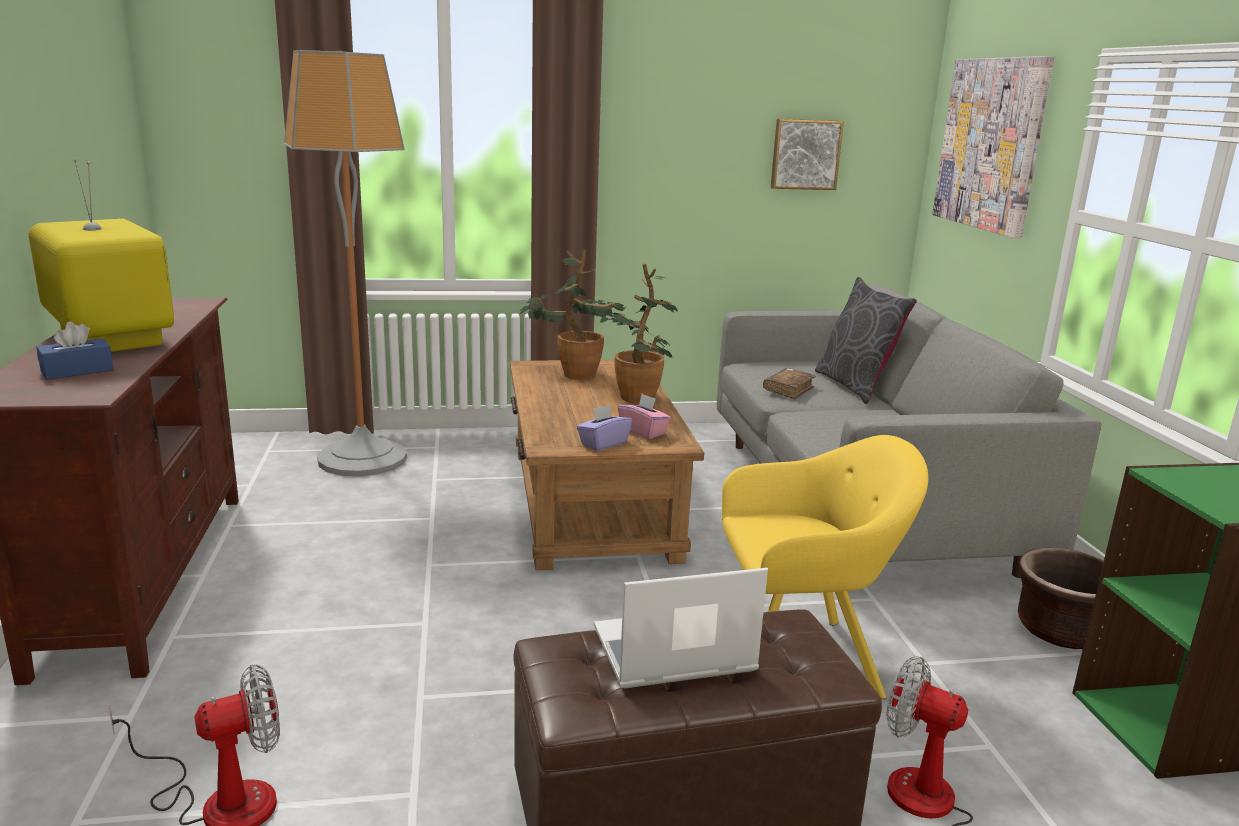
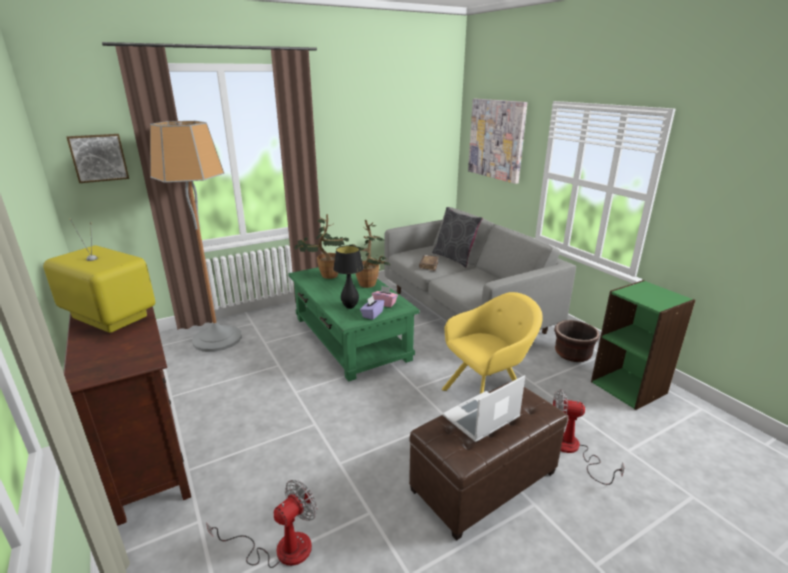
camera: 20 degrees left, 5 degrees up
(77, 371) = (117, 346): blue tissue box -> none
(572, 425) = (350, 307): none -> black table lamp
(591, 502) = (351, 338): brown coffee table -> green coffee table
(805, 154) = (408, 147): picture -> picture (99, 157)

